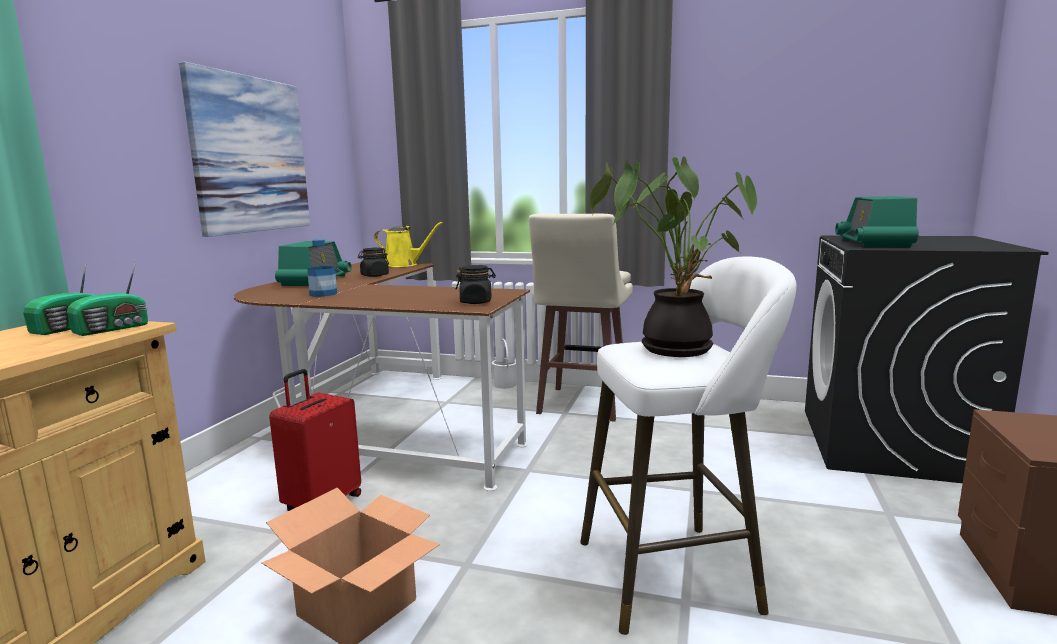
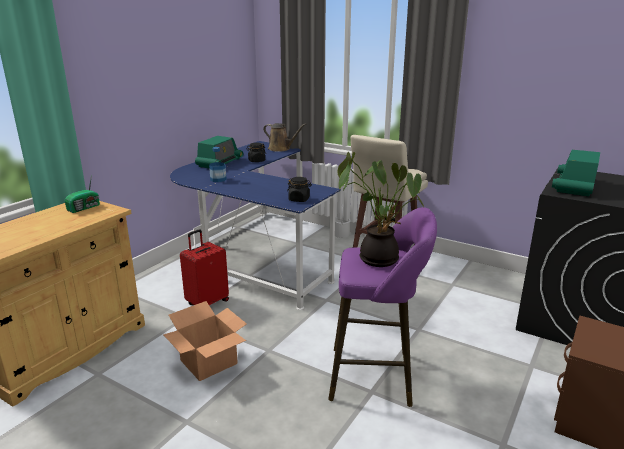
camera: 15 degrees right, 10 degrees up
(114, 329) = (103, 211): radio -> none
(250, 155) = (184, 84): picture -> none
(380, 425) = (253, 255): brown desk -> blue desk
(404, 265) = (281, 149): yellow watering can -> brown watering can
(676, 573) = (376, 376): white stool -> purple stool

